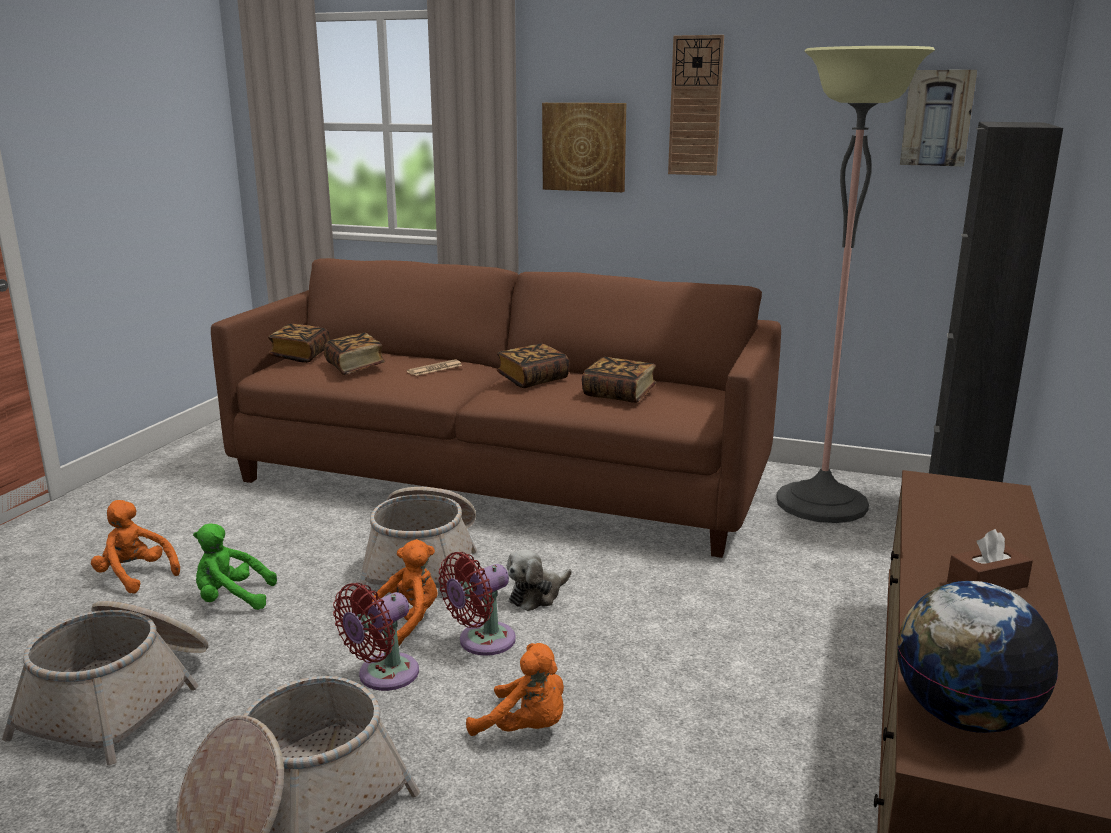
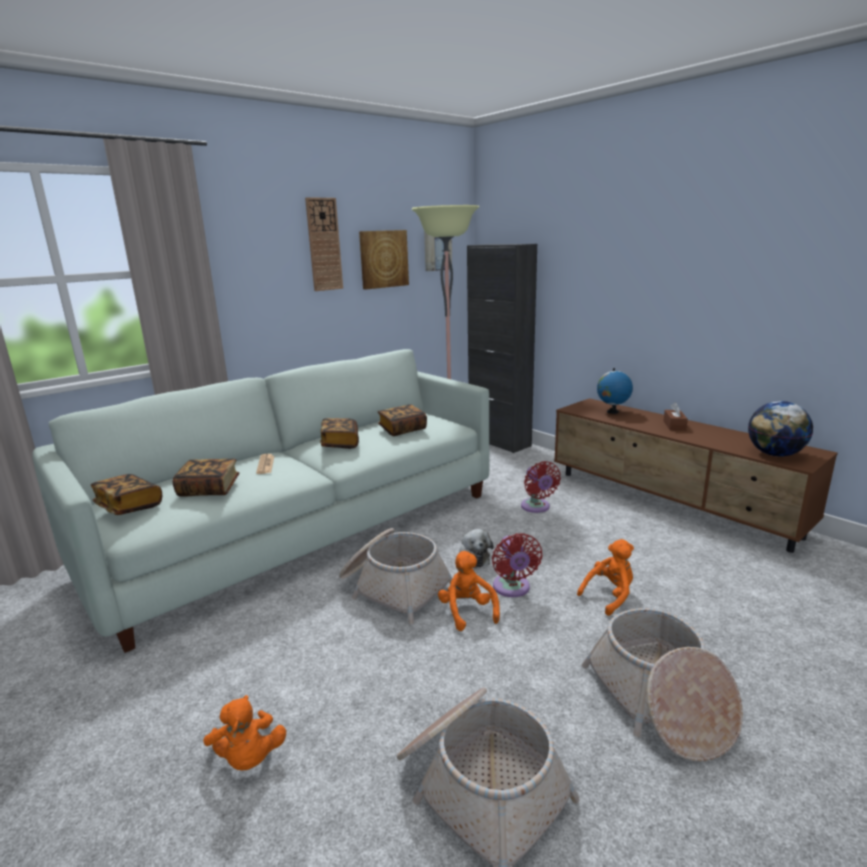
camera: 60 degrees left, 0 degrees up
(135, 576) = (248, 758): orange plush toy -> orange plush toy turned 90 degrees counterclockwise
(231, 599) = (359, 693): green plush toy -> none
(383, 676) = (527, 635): red fan -> red fan (536, 507)
(499, 479) = (303, 531): brown sofa -> white sofa
(584, 147) = (255, 278): picture -> picture (383, 259)
(974, 516) = (612, 412): none -> globe

